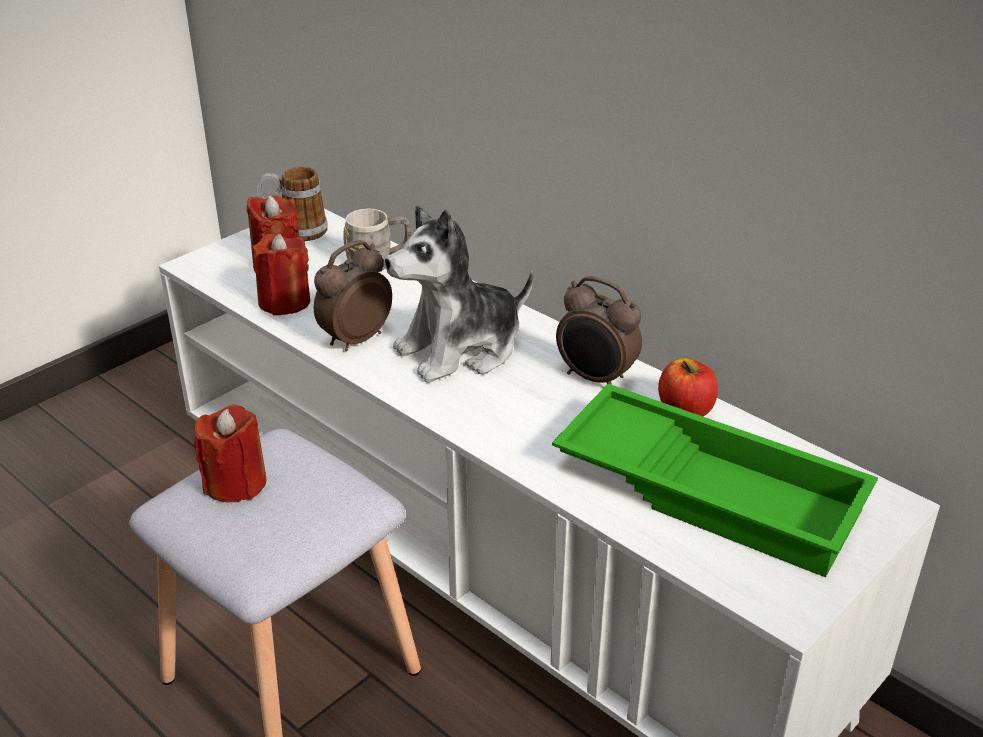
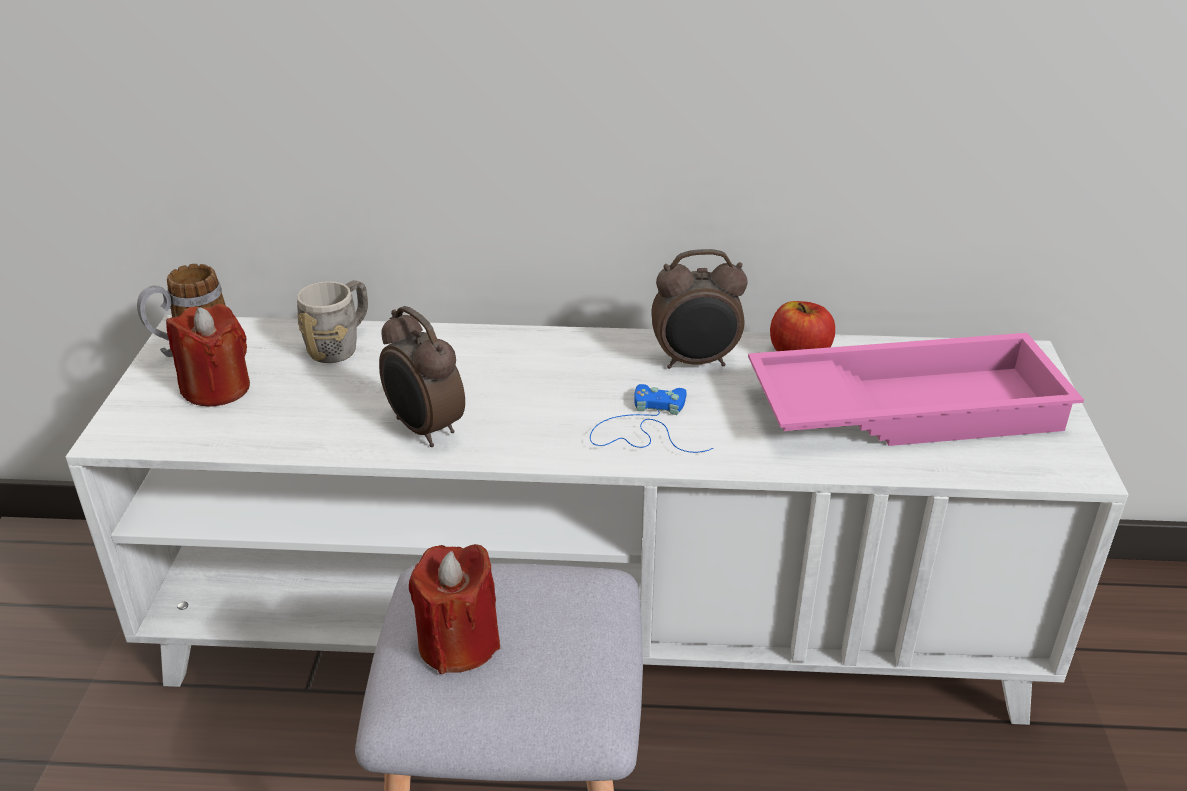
camera: 40 degrees left, 0 degrees up
(284, 302) = (291, 427): red candle -> none
(354, 339) = (424, 430): alarm clock -> alarm clock turned 45 degrees counterclockwise
(460, 350) = (544, 391): plush toy -> none
(492, 406) = (645, 427): none -> blue game controller
(712, 489) = (906, 407): green tray -> pink tray

